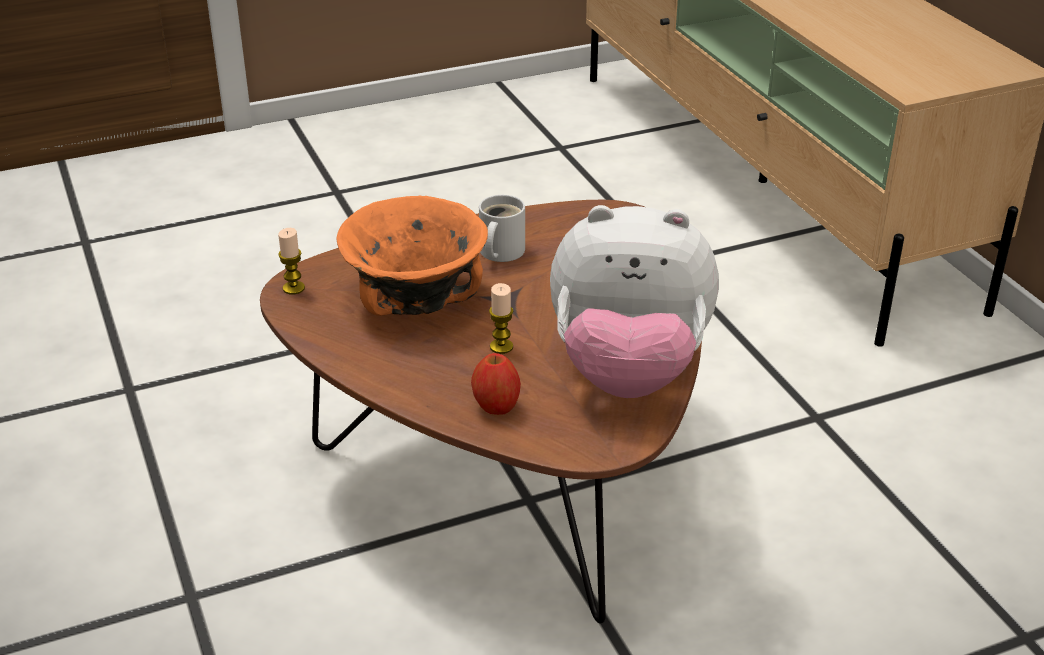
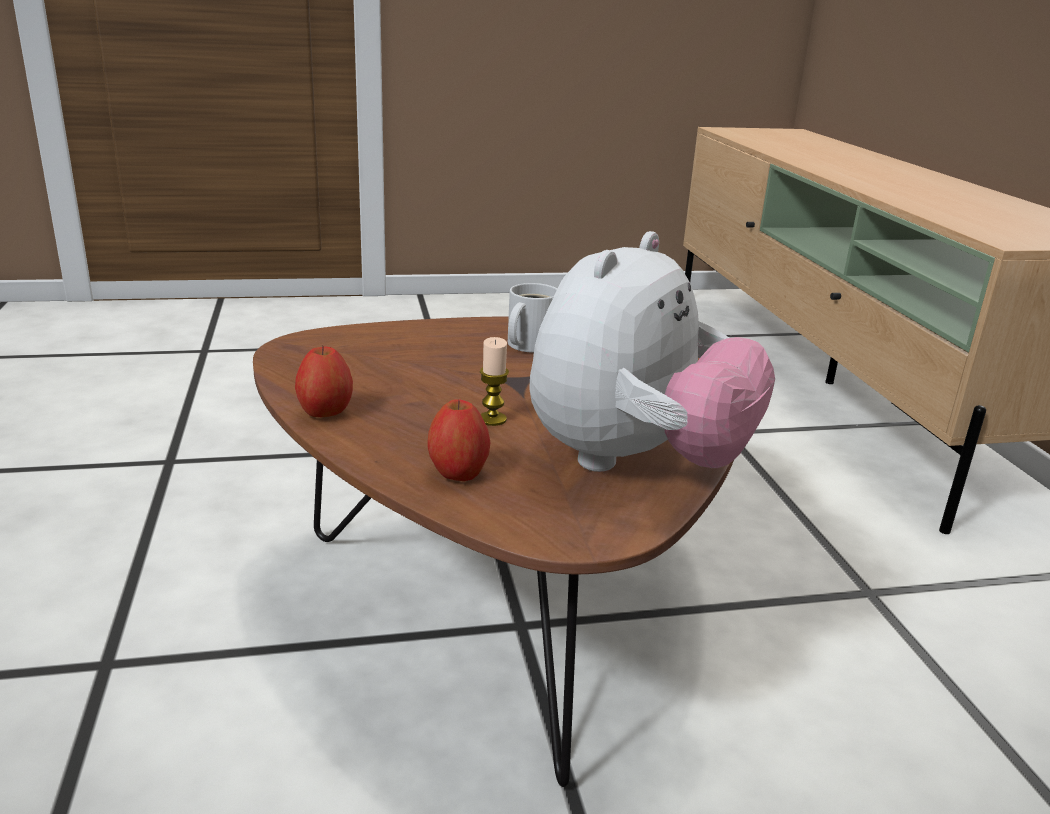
camera: 10 degrees right, 10 degrees down
(293, 288) = (296, 345): candle -> none
(362, 364) = (325, 413): none -> apple
(415, 299) = (418, 368): orange bowl -> none
(628, 372) = (636, 463): plush toy -> plush toy turned 75 degrees counterclockwise

